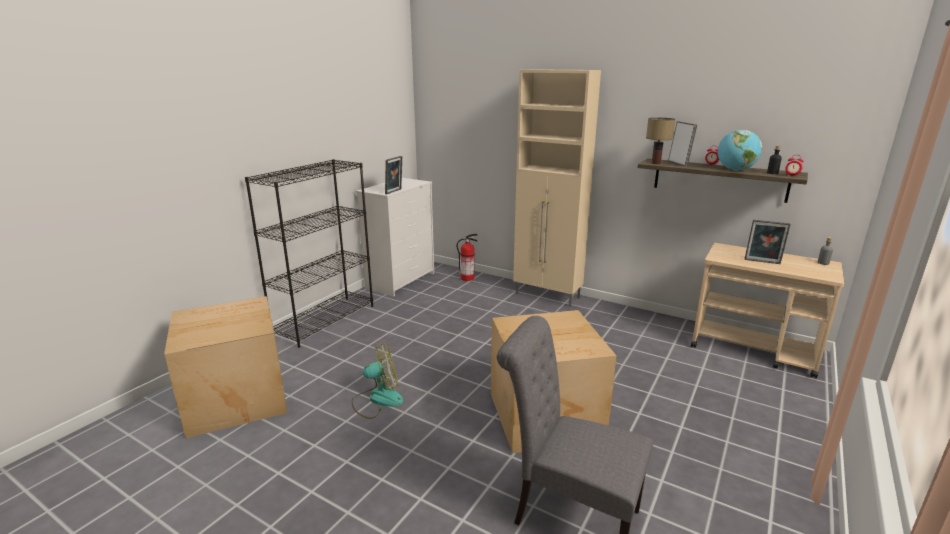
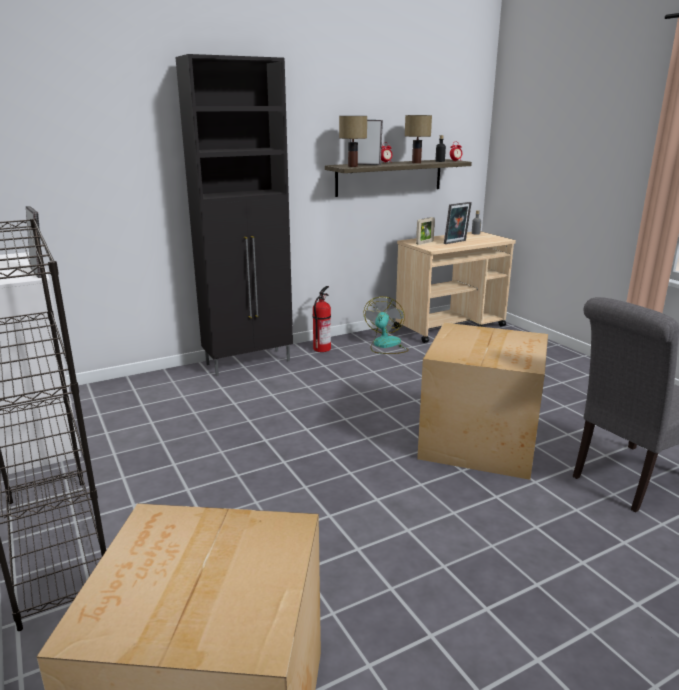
camera: 60 degrees left, 0 degrees up
(377, 399) = (361, 545): fan -> fan (385, 345)
(468, 278) = (125, 389): fire extinguisher -> fire extinguisher (322, 348)
(548, 296) = (249, 362): beige cabinet -> black cabinet
(729, 252) = (424, 243): none -> picture frame
(735, 170) = (416, 163): globe -> table lamp

